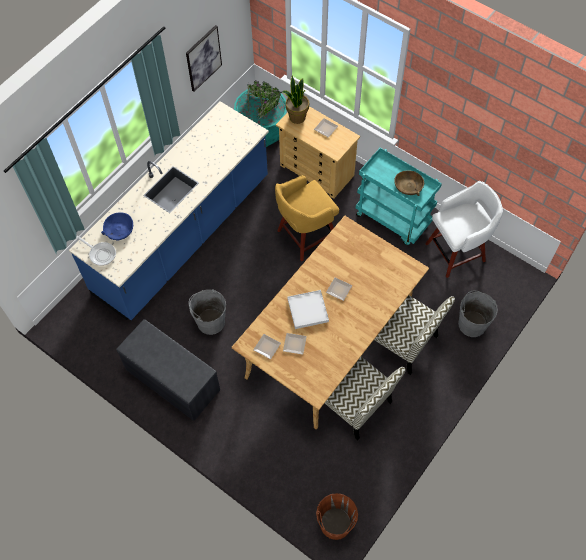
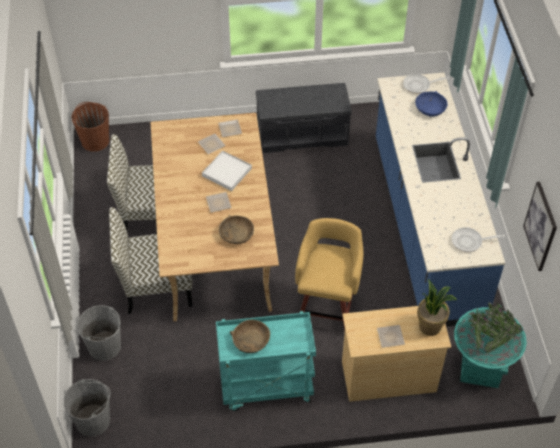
camera: 135 degrees right, 10 degrees down
(210, 321) = (322, 186): grey bucket -> grey bucket (93, 420)
(223, 126) = (469, 242): none -> frying pan
(350, 257) = (236, 234): none -> brown bowl
(457, 252) = (175, 404): white stool -> none

